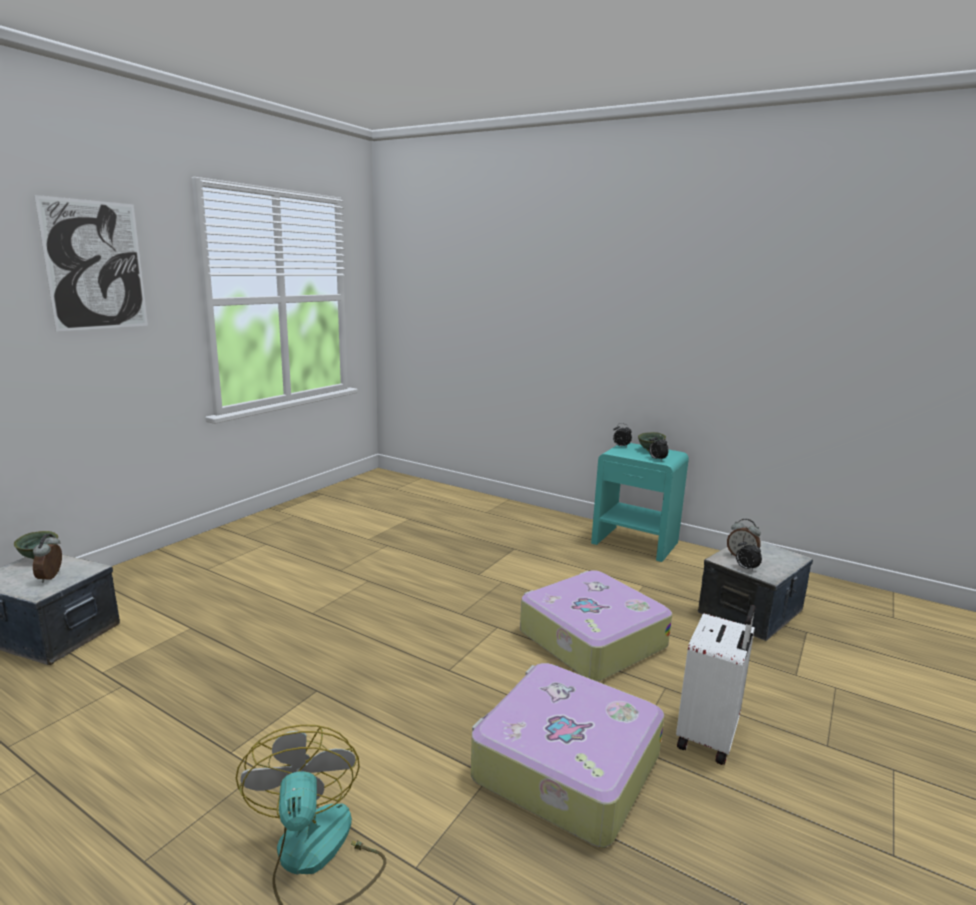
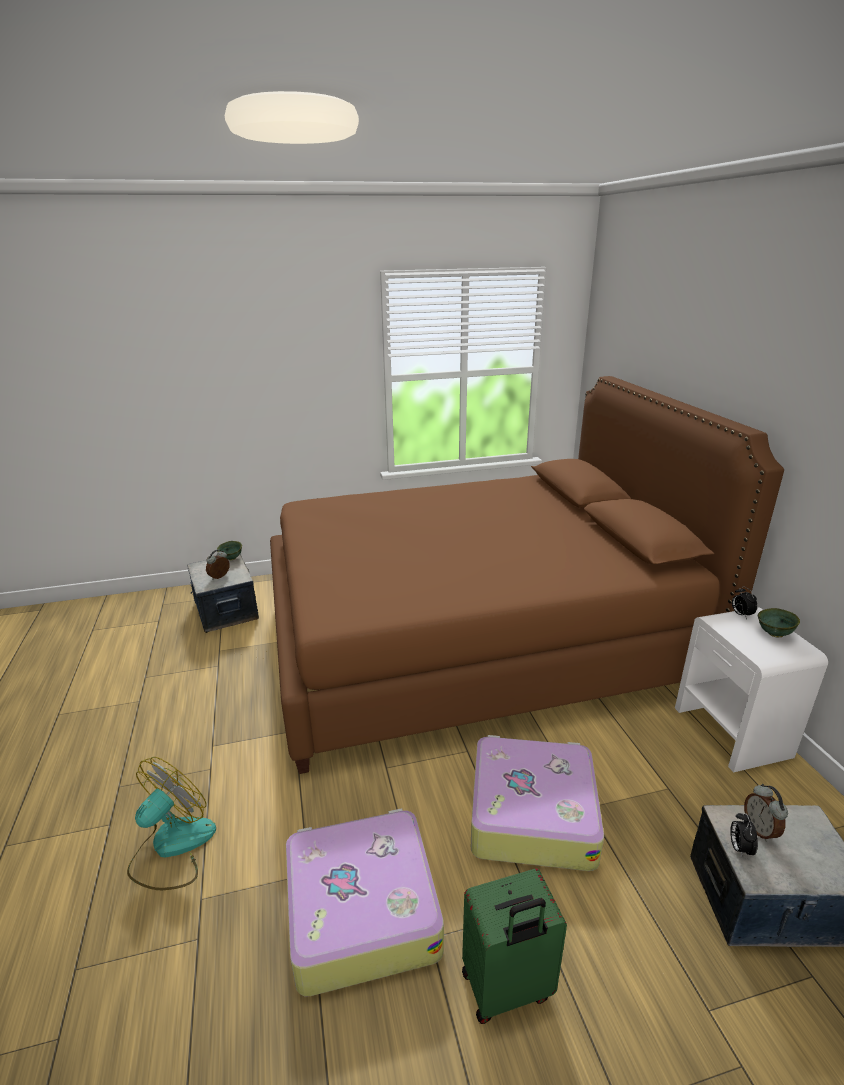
camera: 45 degrees right, 10 degrees up
(95, 265) = (294, 354): picture -> none
(396, 555) = (473, 638): none -> brown bed
(635, 543) = (732, 732): turquoise nightstand -> white nightstand
(656, 459) = (758, 651): alarm clock -> none
(709, 737) = (507, 988): white suitcase -> green suitcase

